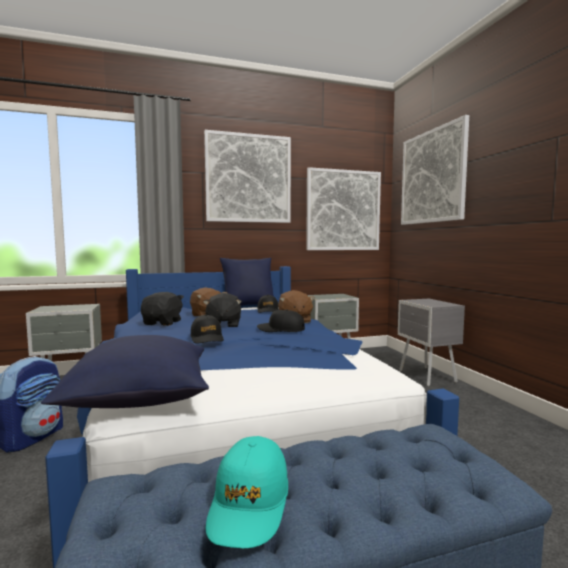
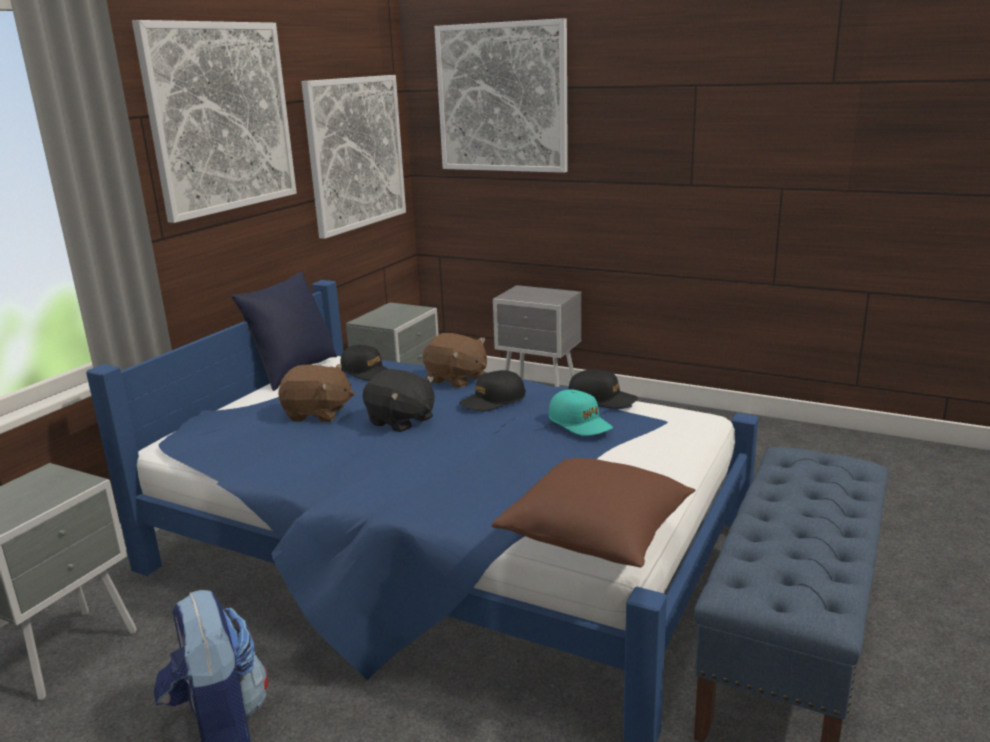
camera: 45 degrees left, 15 degrees up
(139, 398) = (597, 537): blue pillow -> brown pillow
(163, 323) = (299, 451): black plush toy -> none
(207, 338) = (461, 448): black cap -> black cap (601, 399)
(249, 503) = (813, 546): turquoise cap -> turquoise cap (580, 423)

